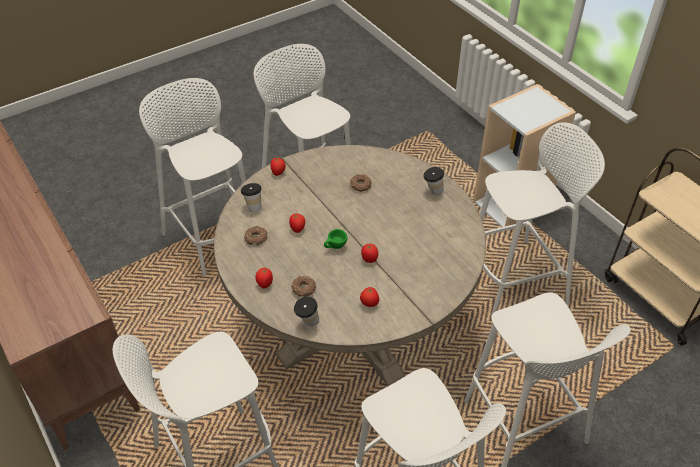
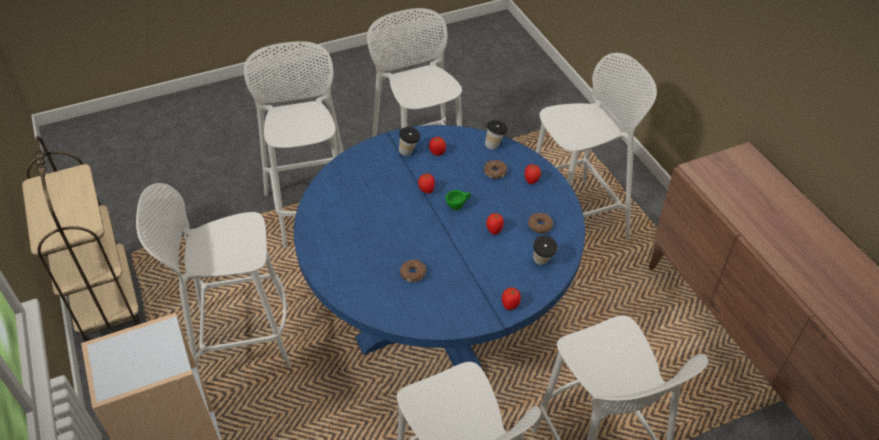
camera: 170 degrees left, 0 degrees up
(350, 325) = (439, 318): beige dining table -> blue dining table
(432, 191) = (332, 255): cup -> cup (409, 152)

